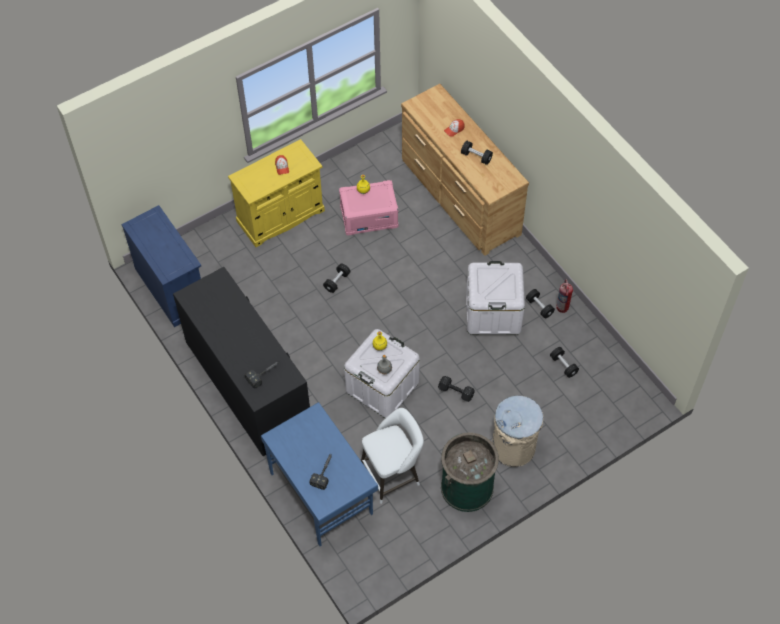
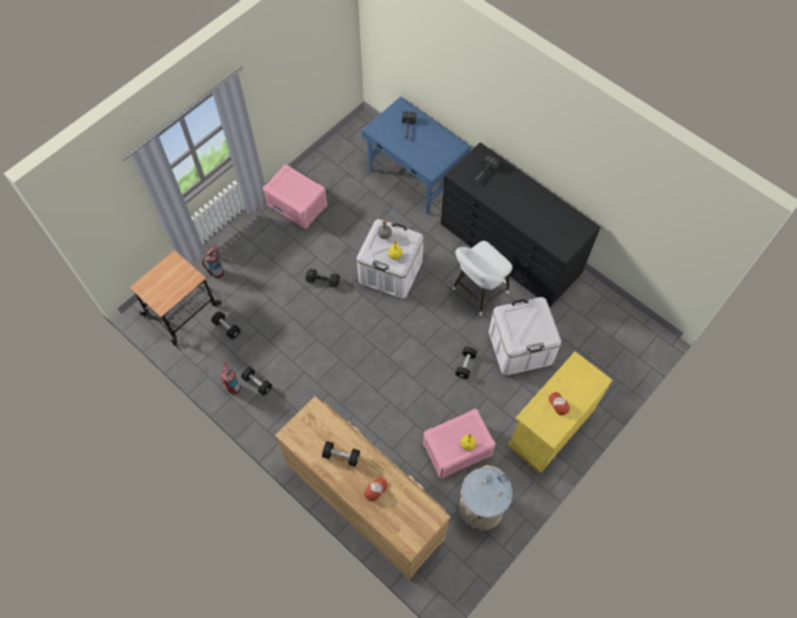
camera: 165 degrees right, 5 degrees up
(172, 288) = (621, 322): blue cabinet -> none
(393, 474) = (361, 202): white stool -> white stool (478, 293)
(467, 487) = (297, 205): green trash can -> pink storage box
(493, 312) = (303, 367): white storage box -> white storage box (520, 347)
(514, 447) = (263, 244): beige trash can -> beige trash can (480, 508)
(568, 426) = (217, 273): none -> fire extinguisher
(609, 394) = (181, 309): none -> cart

